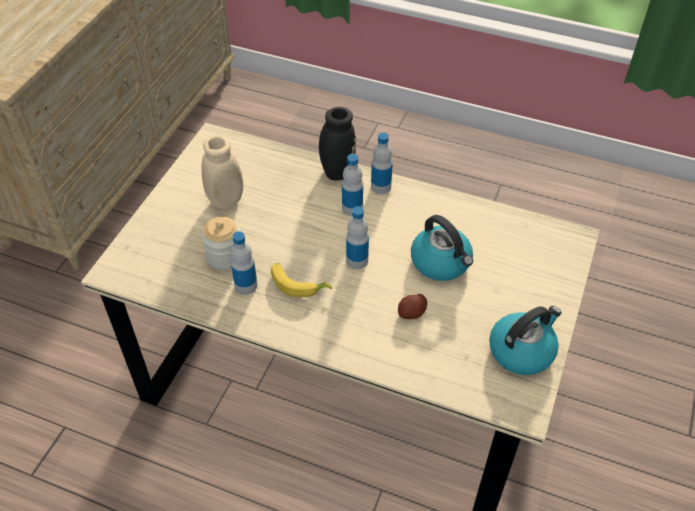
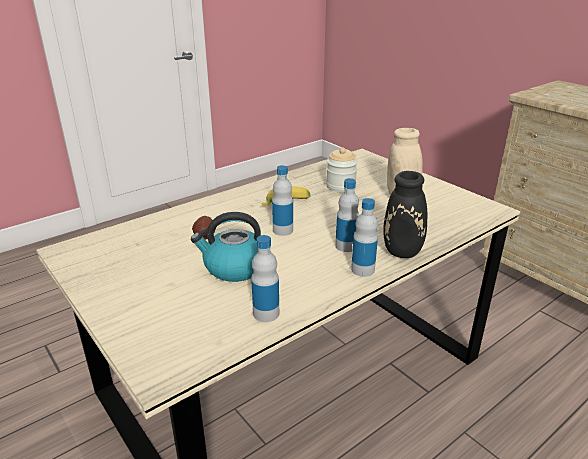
camera: 120 degrees right, 20 degrees down
(246, 285) = (305, 187): bottle -> bottle (266, 313)
(522, 350) = (103, 270): kettle -> none

